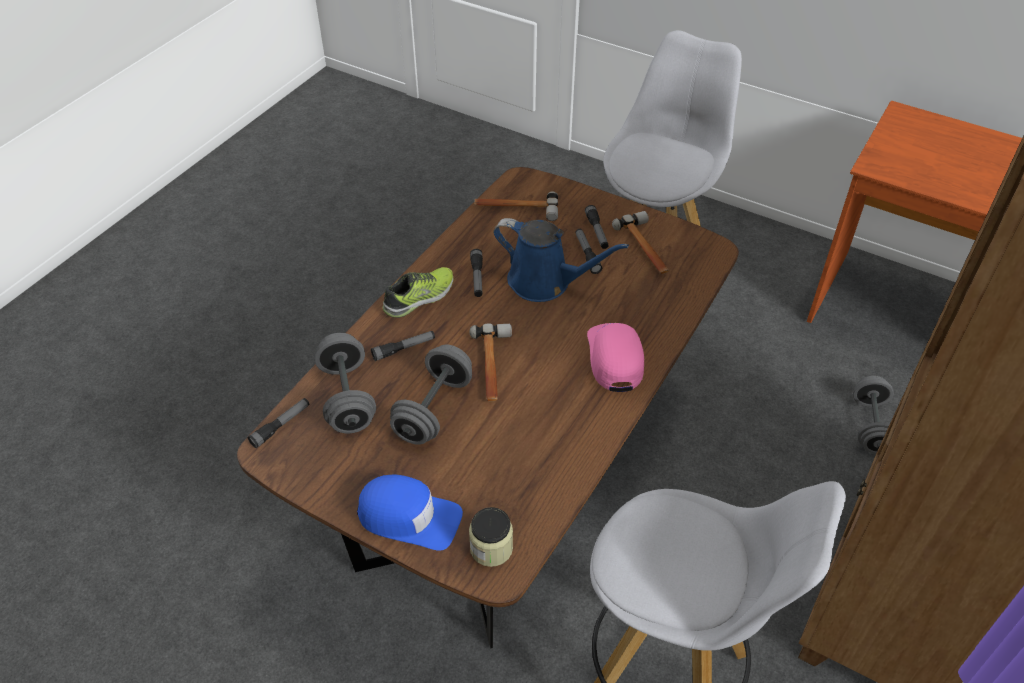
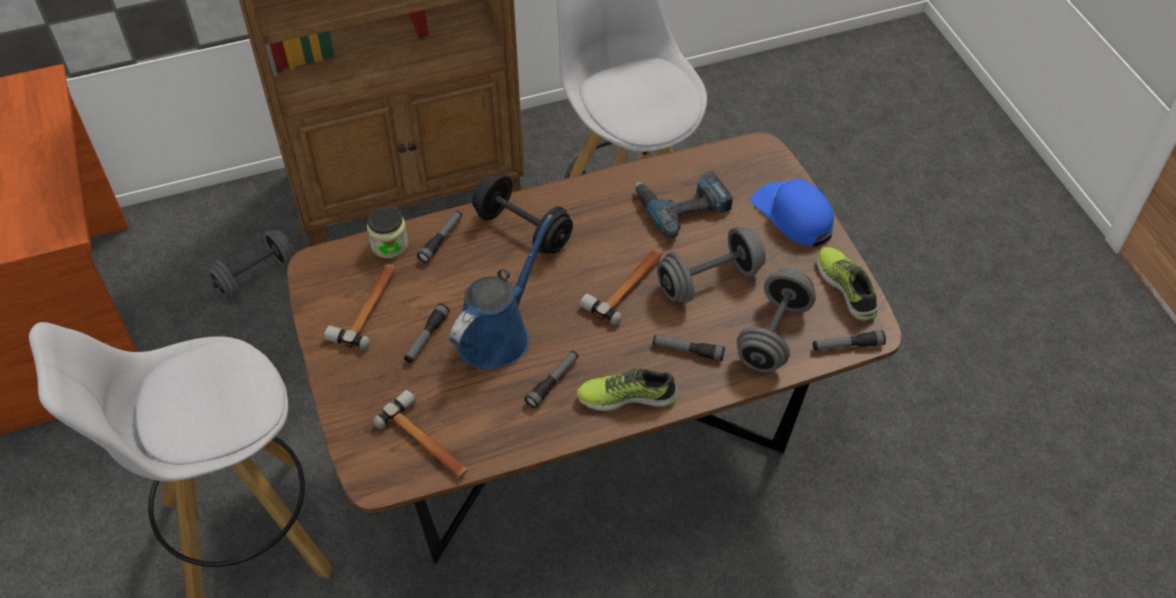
camera: 140 degrees left, 5 degrees up
(312, 476) = (847, 287): none -> shoe
(491, 548) = (752, 164): jar -> jar (389, 245)
(515, 461) = (682, 205): none -> power drill
(545, 282) = (498, 334): blue watering can -> blue watering can turned 60 degrees clockwise
(597, 231) = (386, 356): flashlight -> flashlight (441, 240)
(614, 358) = (523, 230): pink cap -> black dumbbell

